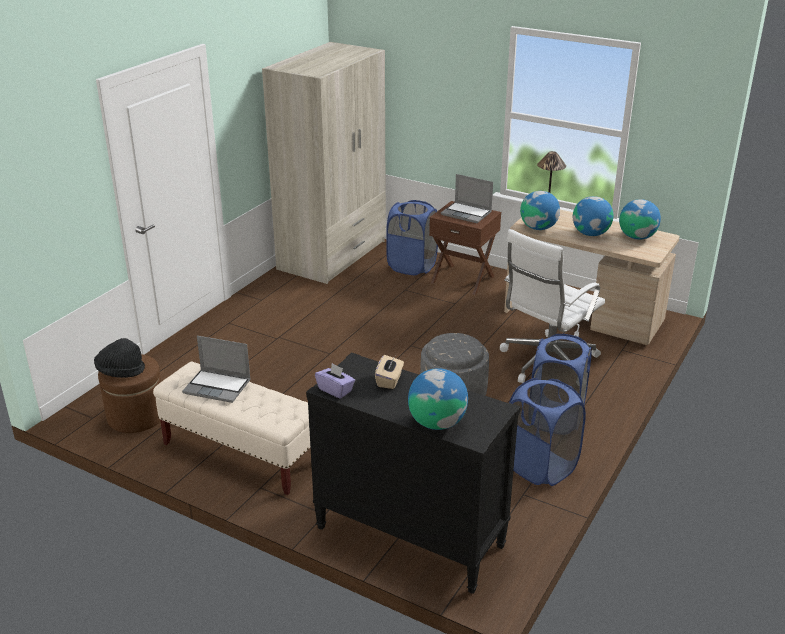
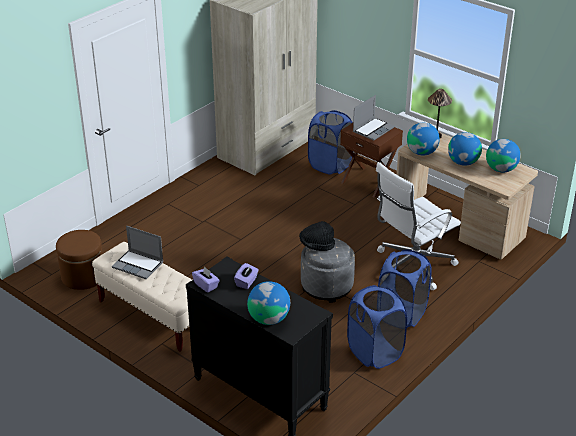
camera: 10 degrees right, 5 degrees up
(120, 371) = (72, 244): black hat -> black hat (316, 245)
(389, 380) = (246, 282): beige tissue box -> purple tissue box
(467, 213) = (373, 129): laptop -> laptop turned 90 degrees counterclockwise

